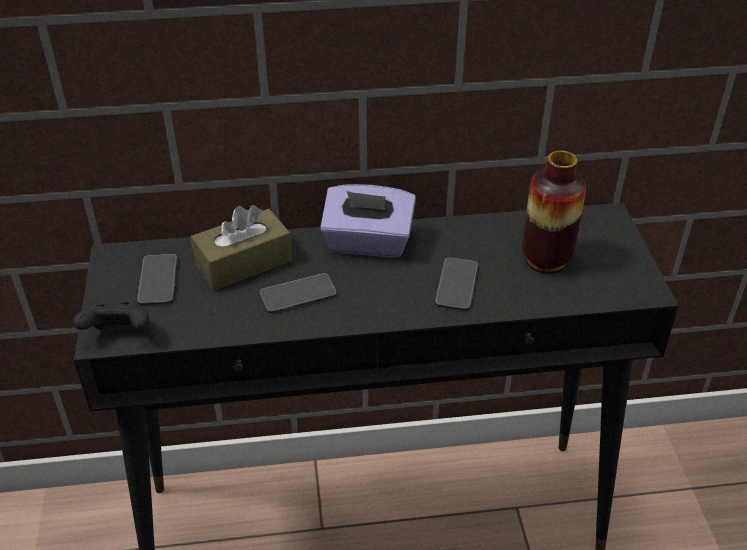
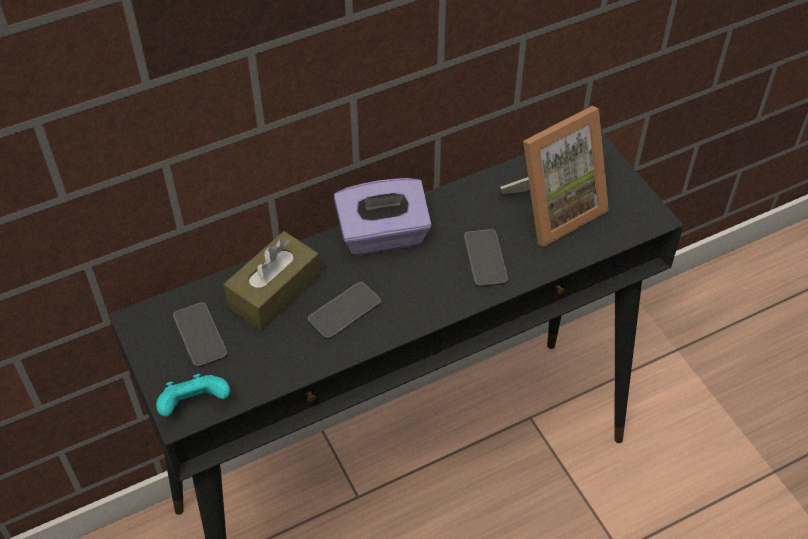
camera: 20 degrees left, 10 degrees up
(119, 334) = (195, 405): black game controller -> turquoise game controller
(546, 259) = (553, 209): vase -> picture frame

